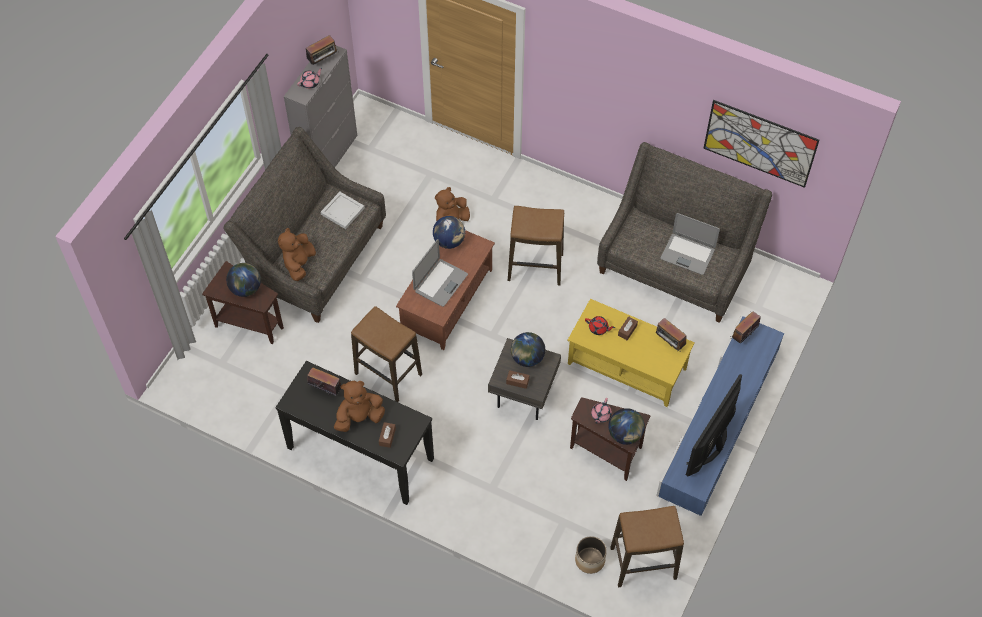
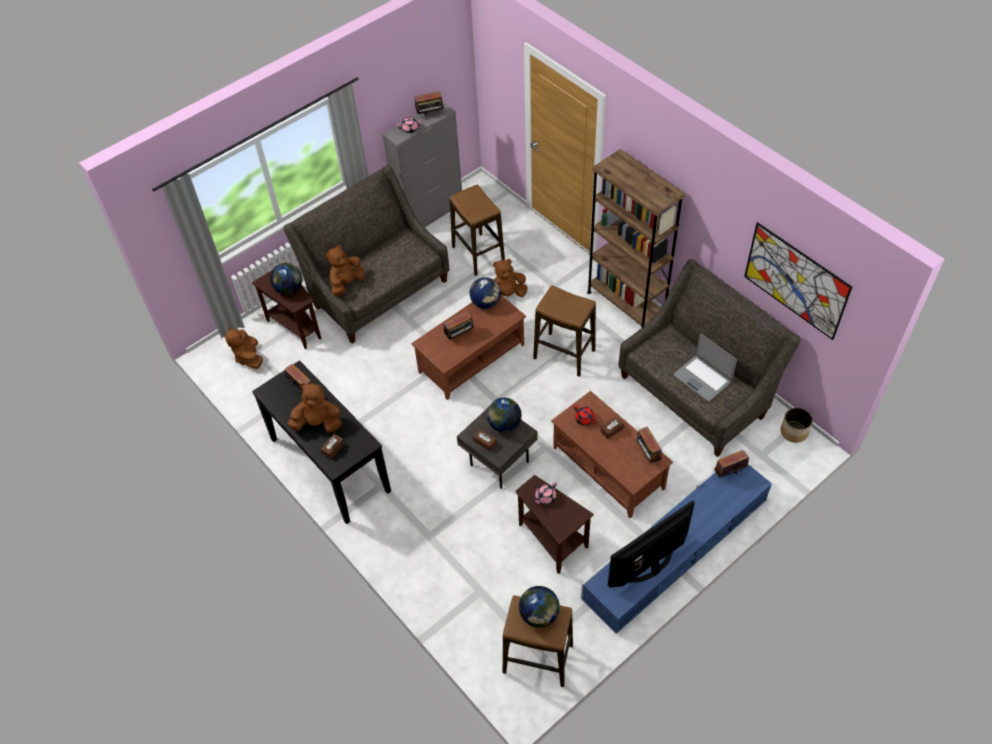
camera: 25 degrees right, 5 degrees down
(217, 372) = (249, 357): none -> brown plush toy
(342, 212) = (405, 252): white tray -> none
(388, 374) = (388, 405): stool -> stool (478, 254)
(440, 282) = (460, 335): laptop -> radio
(571, 197) = (625, 305): none -> brown bookcase
(590, 560) = (488, 636): planter -> planter (794, 432)
(625, 434) = (560, 524): globe -> globe (539, 615)
(627, 365) = (609, 467): yellow coffee table -> brown coffee table

